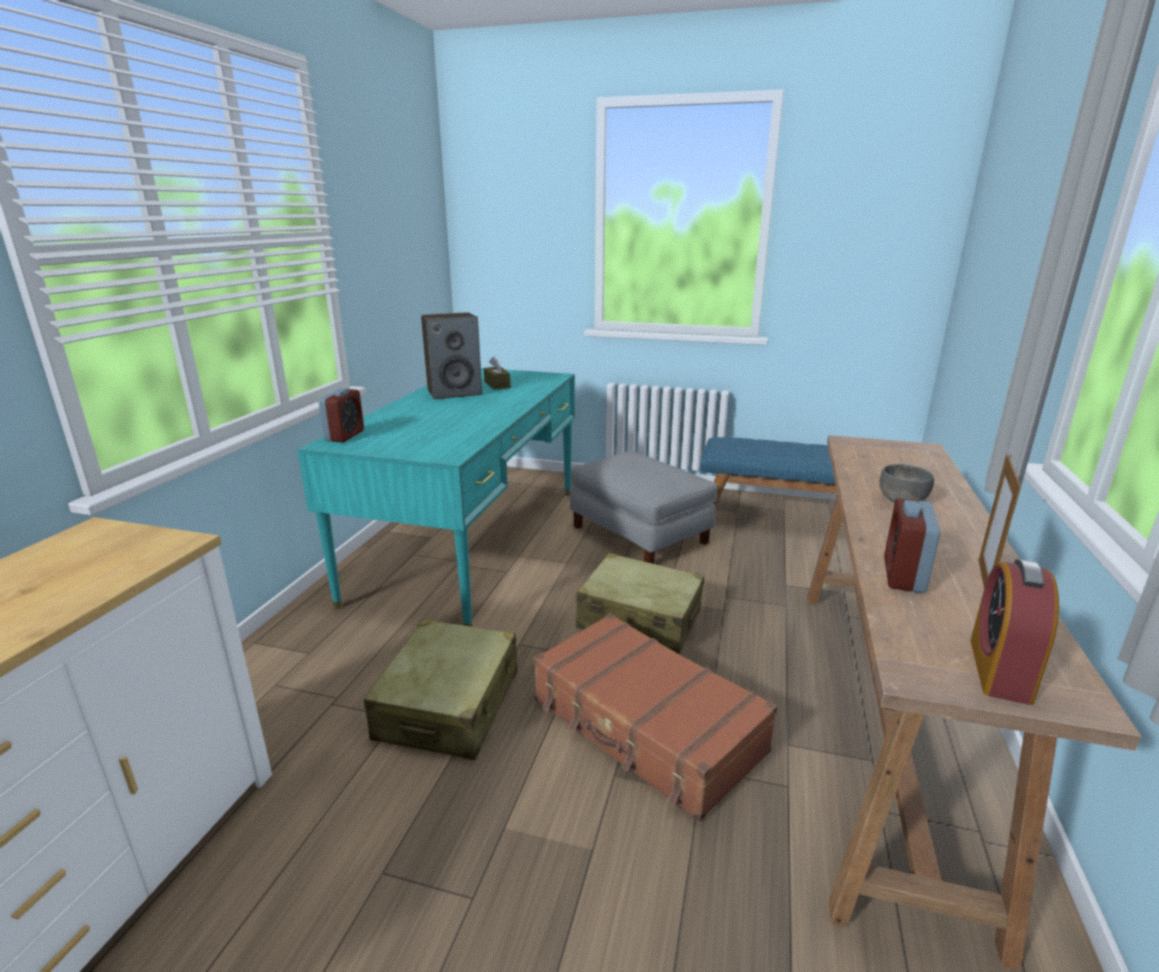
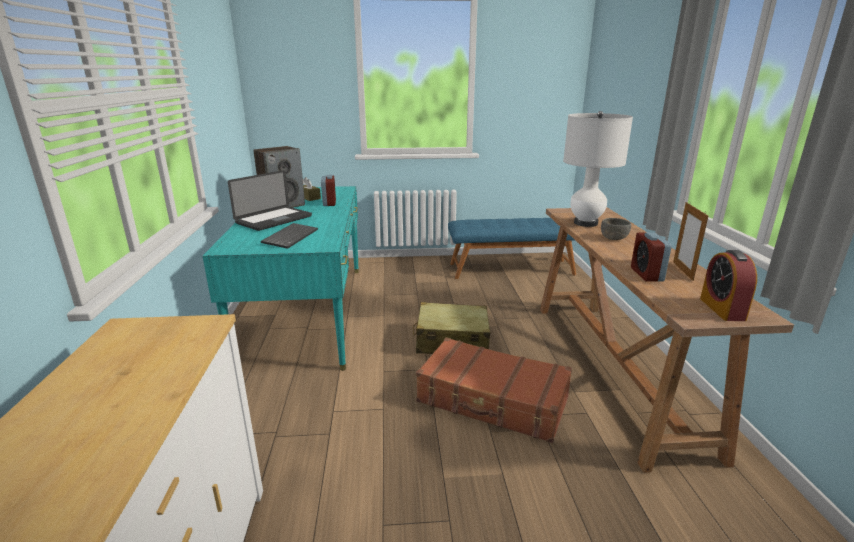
camera: 20 degrees left, 0 degrees up
(345, 436) = (230, 242): alarm clock -> alarm clock (329, 203)
(420, 437) = (290, 237): none -> keyboard
(425, 411) = (274, 220): none -> laptop
(449, 705) = (361, 417): beige suitcase -> none
(640, 534) = (421, 290): grey ottoman -> none
(873, 467) = (585, 223): none -> white table lamp

